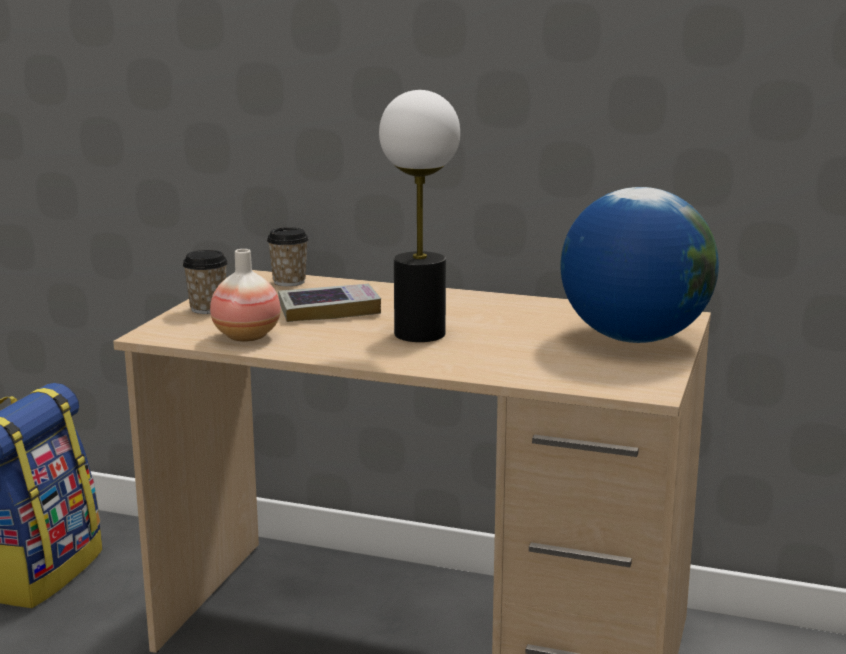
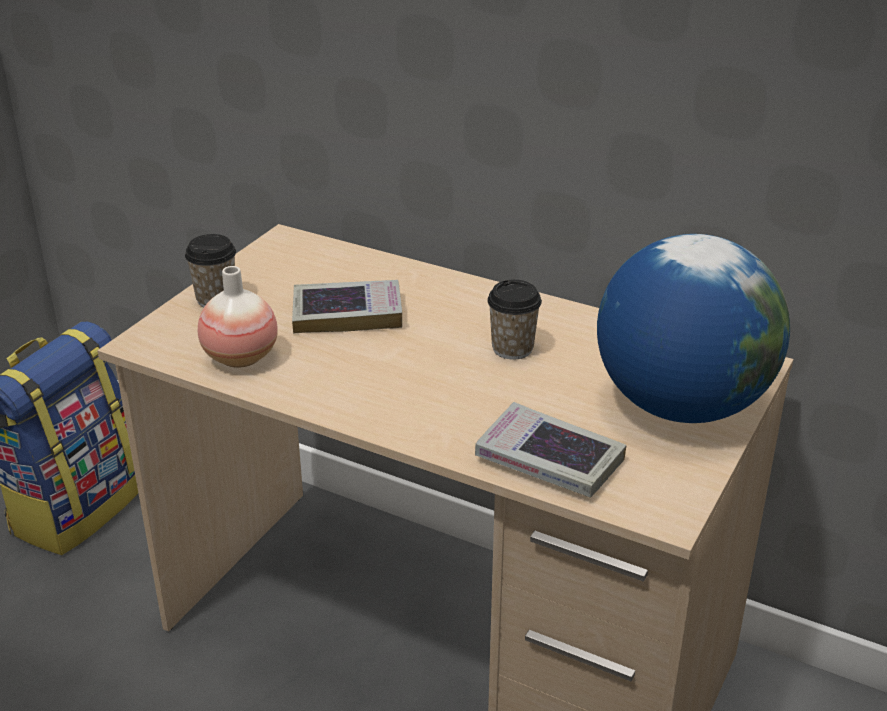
camera: 10 degrees right, 15 degrees up
(289, 282) = (321, 255): cup -> cup (512, 348)
(419, 334) = (433, 371): table lamp -> none
(540, 371) = (549, 460): none -> book

